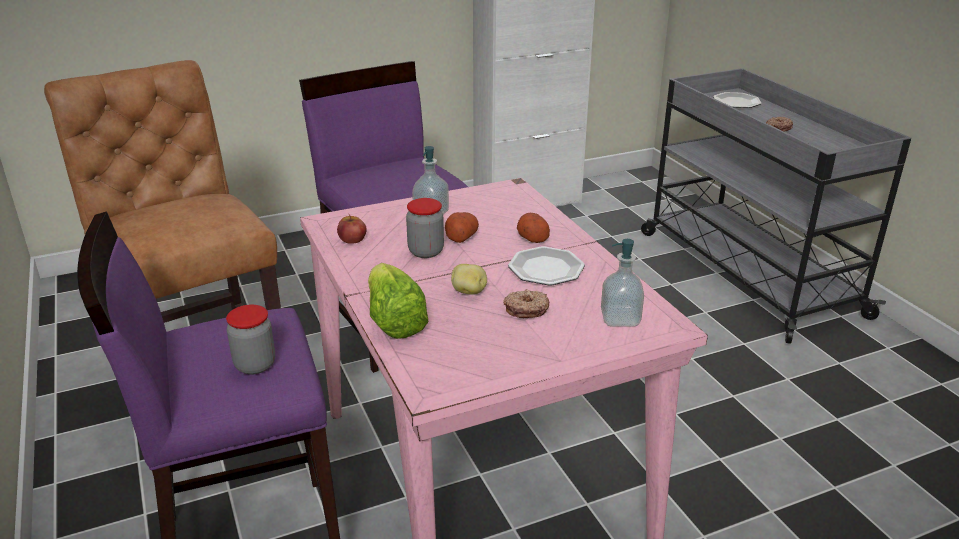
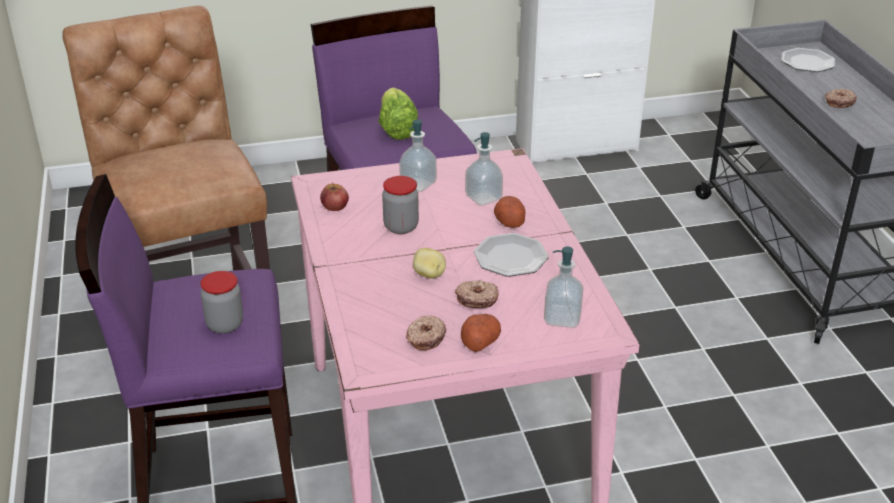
camera: 10 degrees right, 5 degrees up
(394, 321) = (352, 298): lettuce -> lettuce (397, 129)
(461, 237) = (440, 213): potato -> potato (480, 341)
(485, 352) = (425, 338): none -> donut
(499, 220) = (483, 197): none -> soap dispenser

